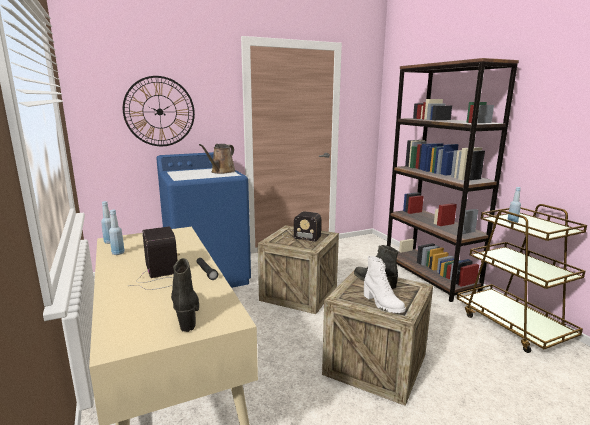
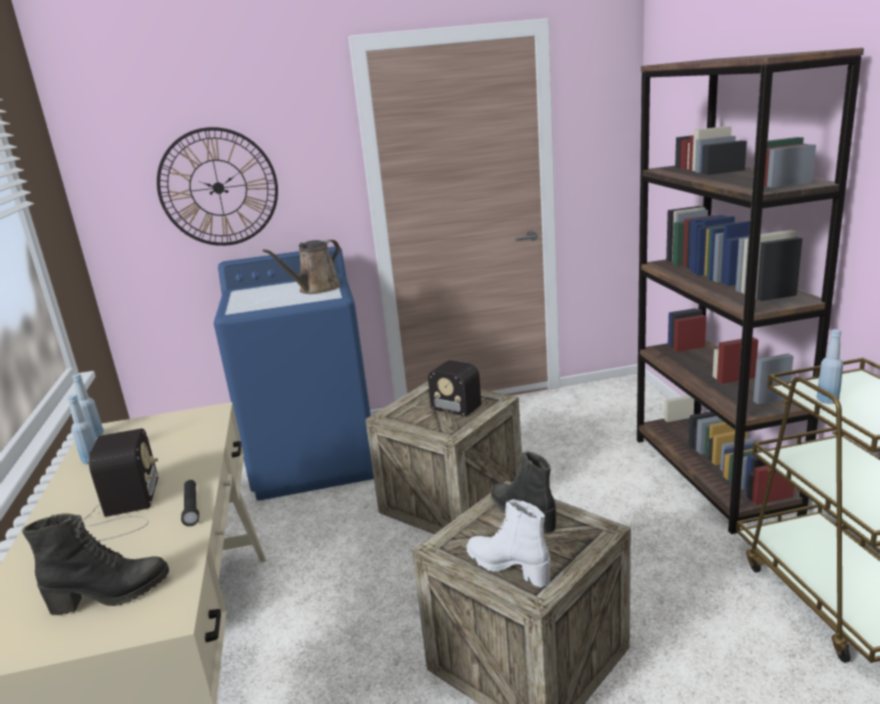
camera: 15 degrees right, 5 degrees up
(186, 313) = (111, 595): black boot -> black boot turned 75 degrees clockwise
(382, 304) = (508, 567): white boot -> white boot turned 150 degrees clockwise

